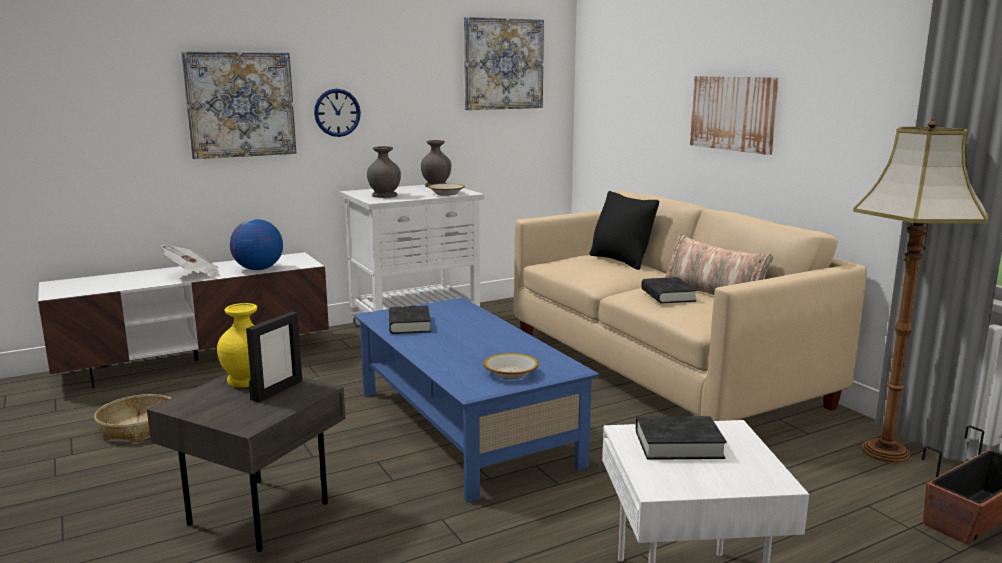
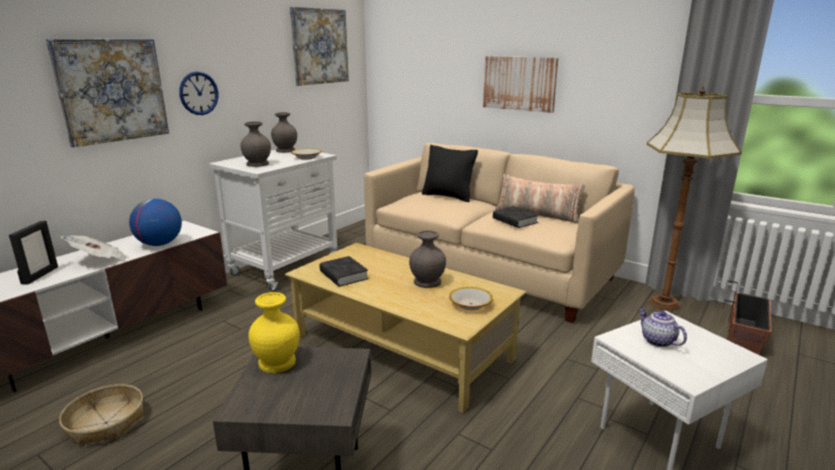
camera: 25 degrees left, 5 degrees up
(277, 390) = (318, 367): picture frame -> picture frame (40, 275)
(467, 427) = (403, 347): blue coffee table -> beige coffee table
(492, 345) = (428, 282): none -> grey vase
(678, 444) = (657, 341): black book -> teapot

